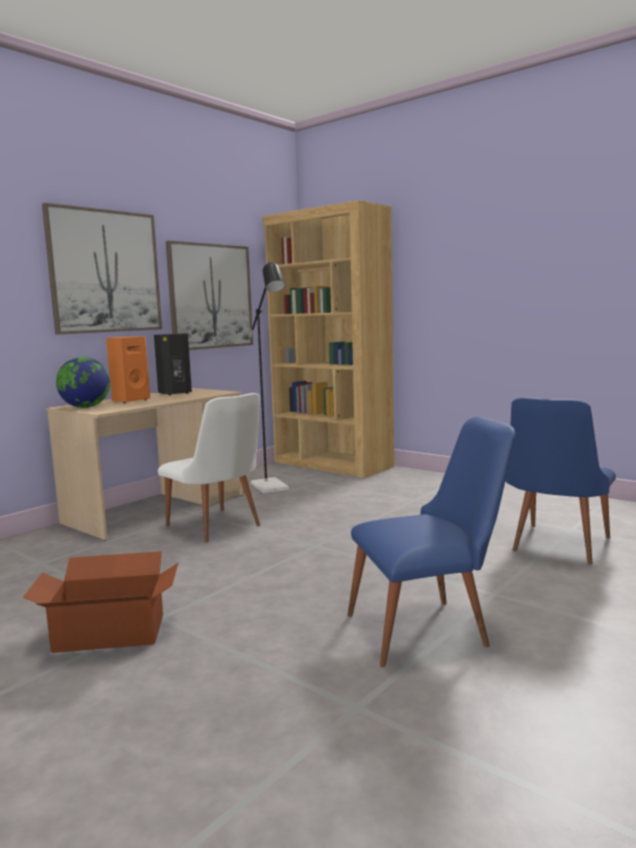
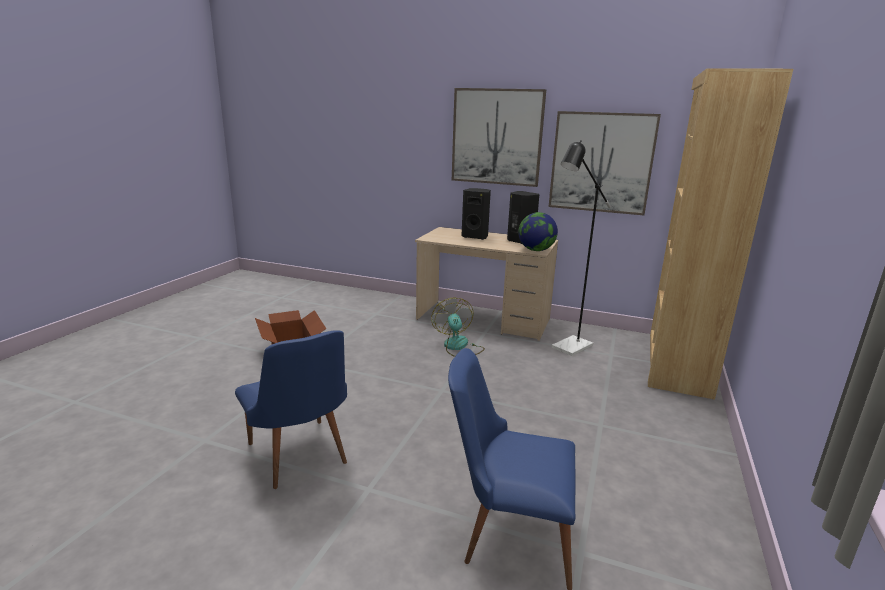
camera: 70 degrees right, 10 degrees up
(85, 407) = (442, 233): globe -> globe (536, 250)
(130, 401) = (475, 237): orange speaker -> black speaker
(218, 528) = (458, 347): white chair -> fan

